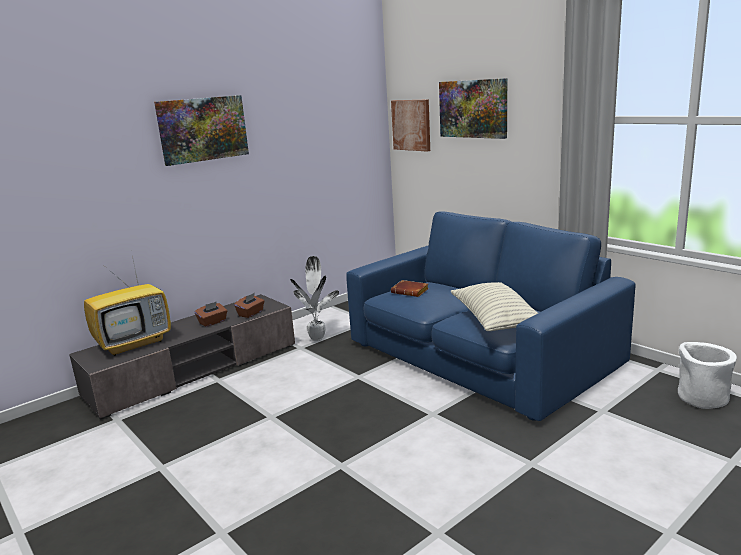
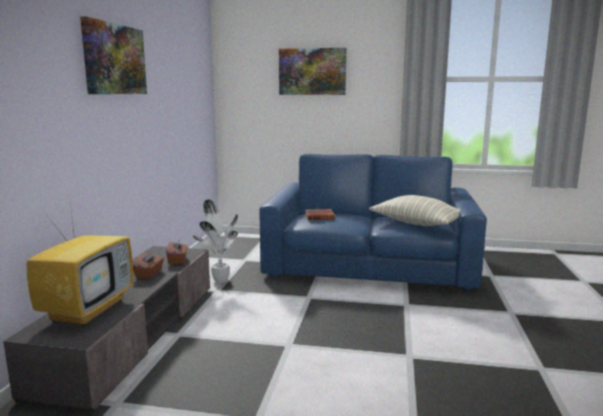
camera: 40 degrees left, 5 degrees down
(411, 125) = (243, 86): picture -> none
(701, 398) = (520, 257): white planter -> none

